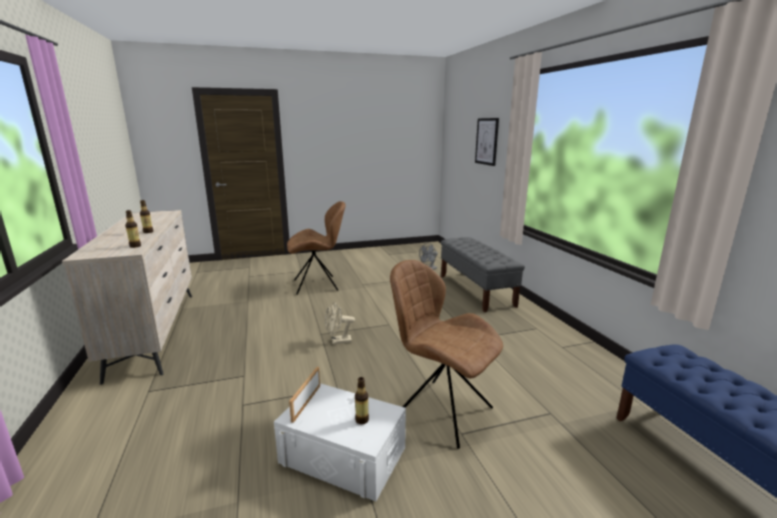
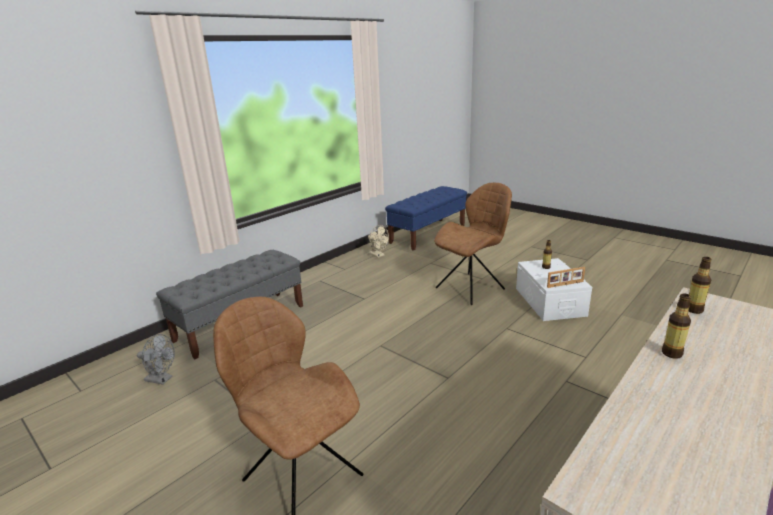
camera: 120 degrees left, 5 degrees up
(338, 341) = (447, 359): beige fan -> beige fan (378, 255)
(441, 410) = (472, 288): brown chair -> brown chair turned 135 degrees counterclockwise
(487, 141) = (79, 146): picture -> none

